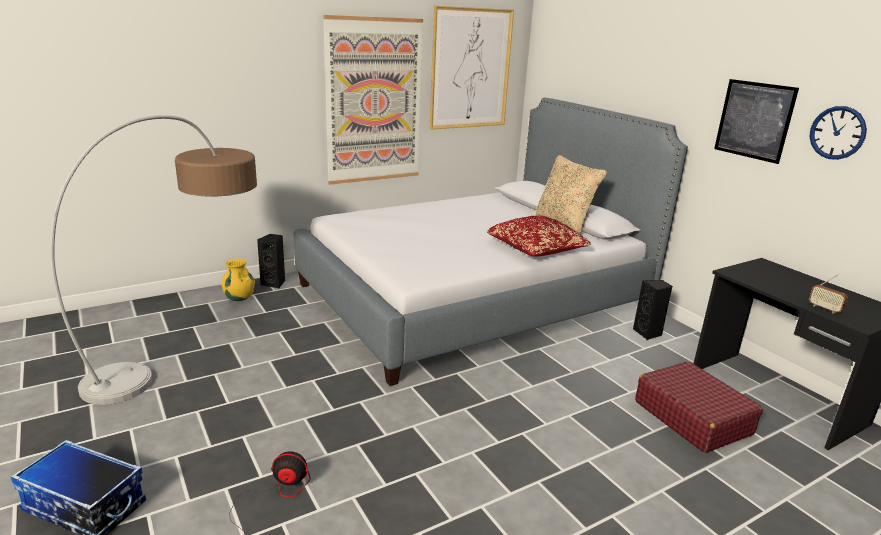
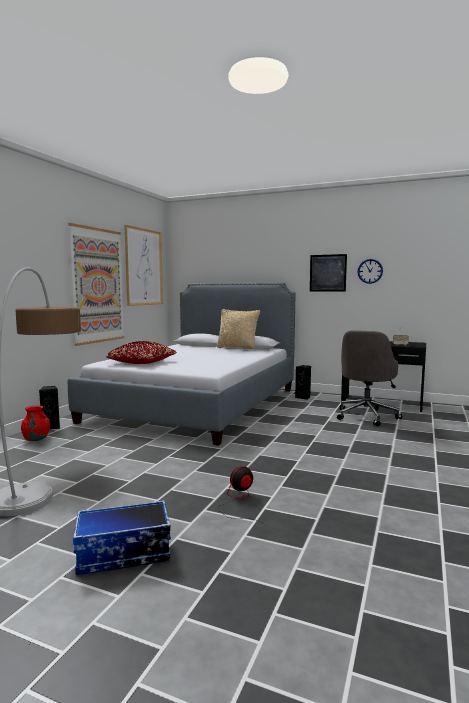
camera: 35 degrees left, 15 degrees down
(239, 298) = (36, 439): yellow vase -> red vase
(536, 248) = (244, 355): red pillow -> red pillow (142, 362)
(692, 417) = (366, 416): red suitcase -> grey office chair

